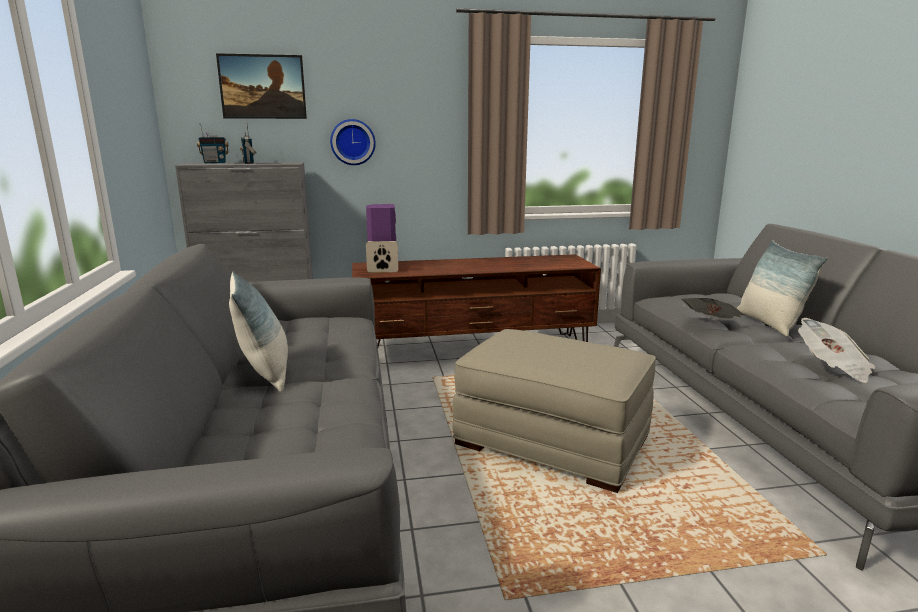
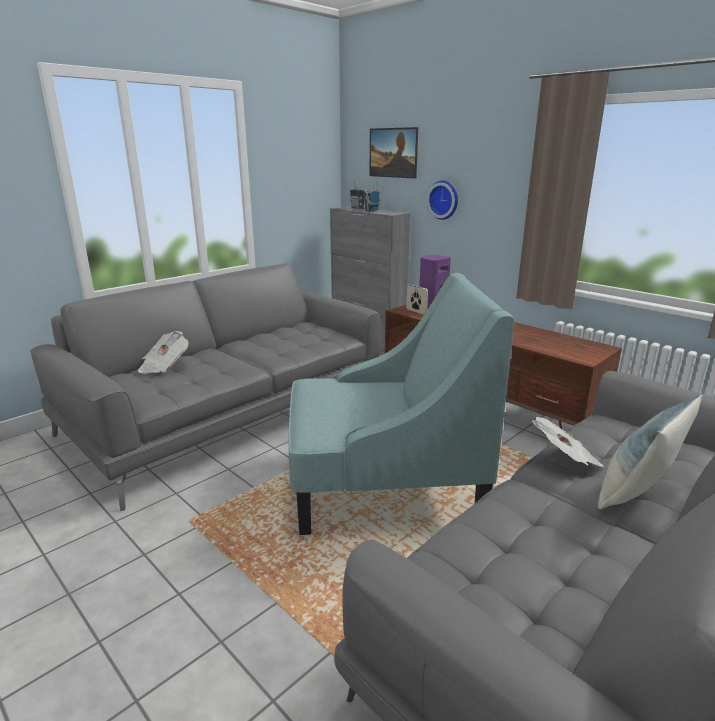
camera: 55 degrees right, 5 degrees up
(264, 373) = (238, 348): pillow -> none
(553, 440) = (382, 484): beige ottoman -> turquoise armchair
(833, 367) = (530, 547): newspaper -> newspaper (164, 365)

